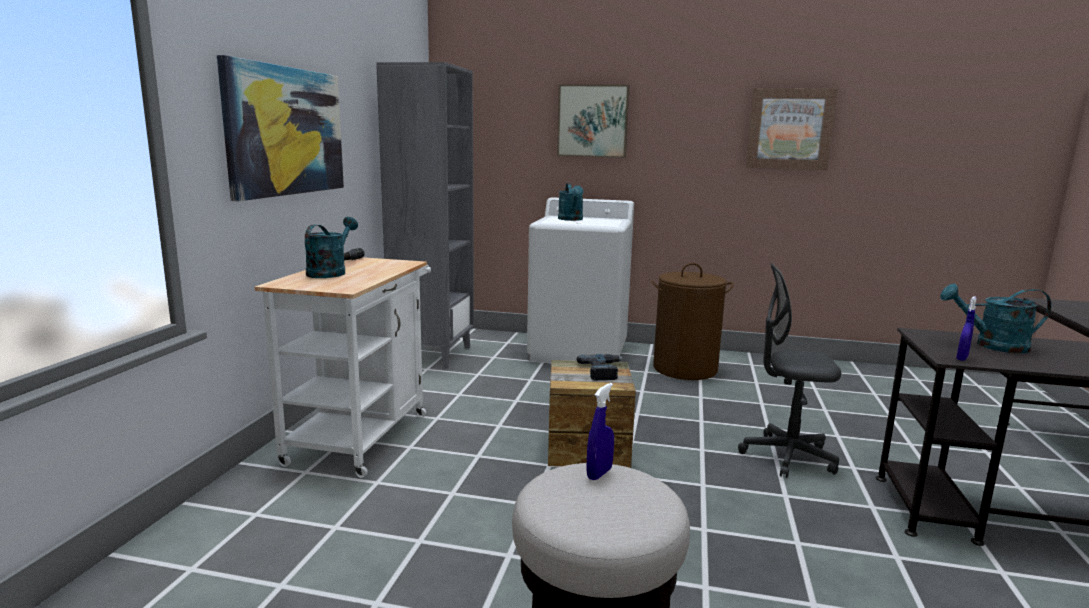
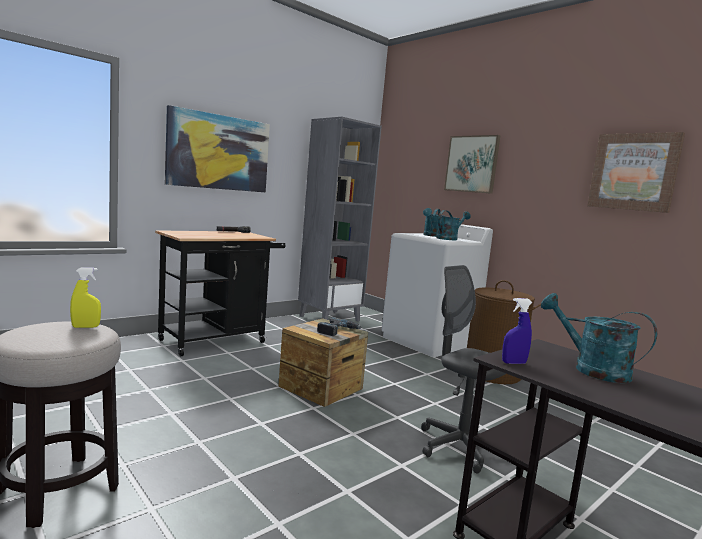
camera: 35 degrees right, 5 degrees down
(330, 272) = (208, 233): turquoise watering can -> turquoise watering can (449, 239)
(362, 434) = (218, 340): white cart -> black cart
(599, 473) = (85, 327): blue spray bottle -> yellow spray bottle

